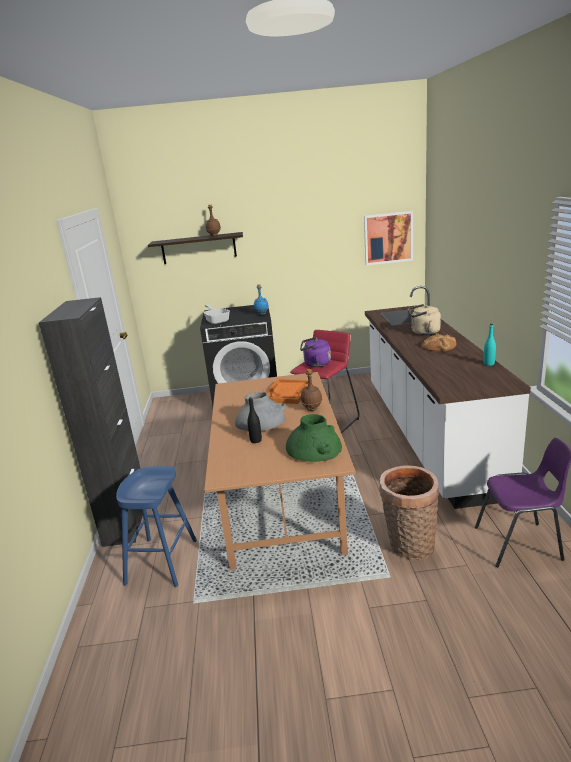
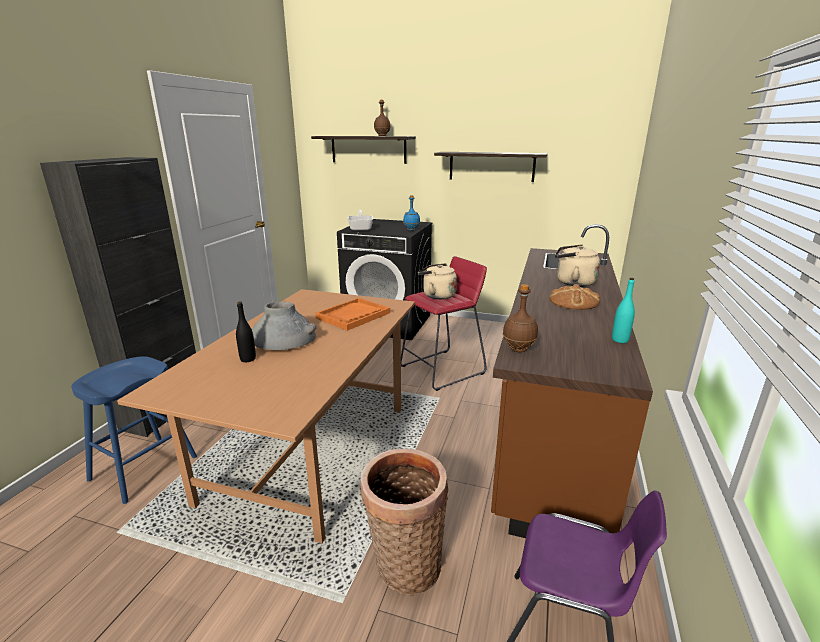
camera: 20 degrees right, 0 degrees up
(311, 409) = (353, 340): brown bottle -> brown bottle (518, 349)
(312, 249) = (491, 166): none -> shelf
(314, 448) = (290, 389): green vase -> none
(315, 364) = (437, 295): purple kettle -> beige kettle
(388, 238) = (588, 165): picture -> none
(427, 434) = (551, 416): white counter -> brown counter

